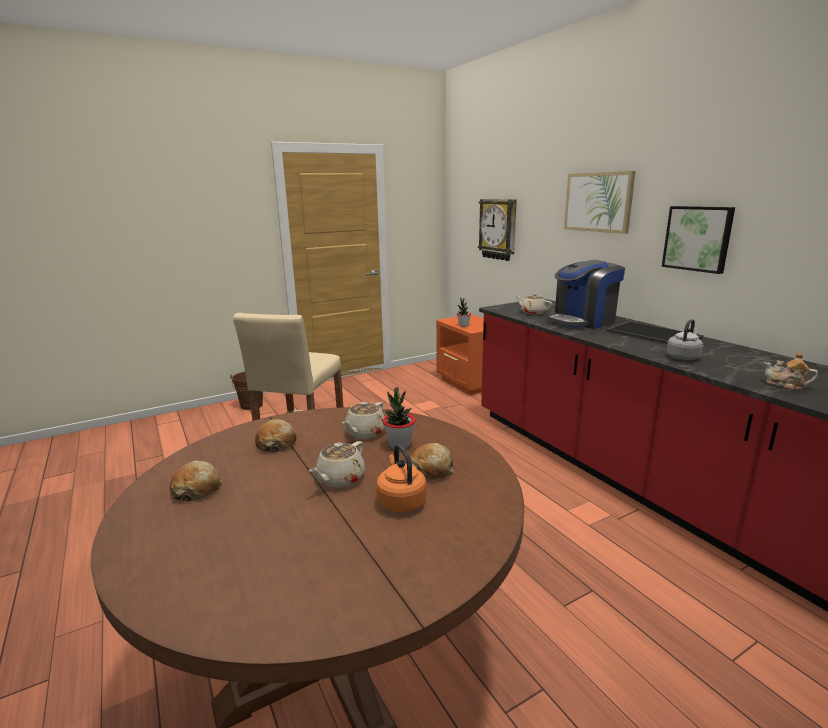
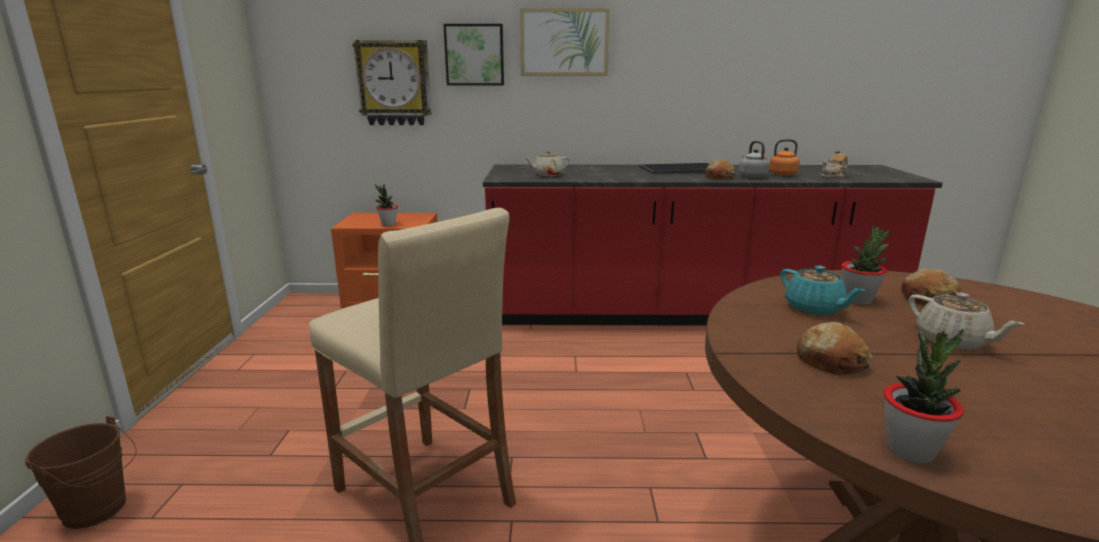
camera: 60 degrees left, 0 degrees up
(178, 467) = (910, 450): none -> potted plant
(197, 489) = (998, 438): bread -> bread (720, 177)
(365, 433) = (814, 309): beige teapot -> turquoise teapot
(400, 501) = (1005, 323): orange kettle -> orange kettle (781, 174)
(583, 321) = (609, 172): coffee machine -> none
(698, 238) = (684, 75): picture -> picture (474, 55)

